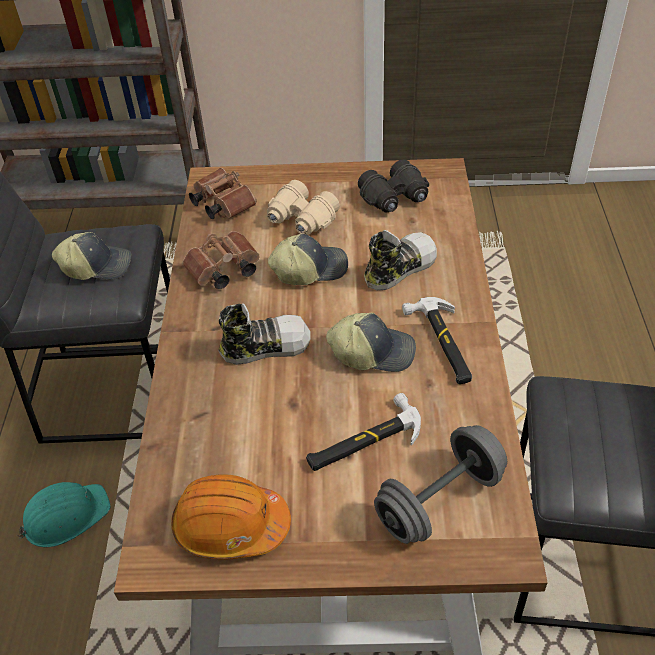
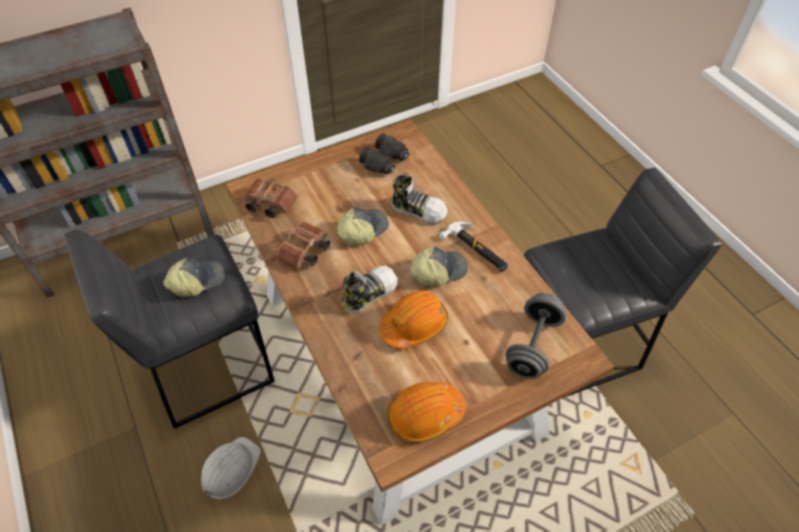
camera: 30 degrees left, 5 degrees up
(65, 516) = (229, 469): turquoise hard hat -> white hard hat
(295, 407) = (414, 325): none -> orange hard hat
(301, 220) = (333, 197): beige binoculars -> none
(364, 441) = (469, 329): hammer -> none
(398, 268) = (418, 210): shoe -> shoe turned 90 degrees clockwise

